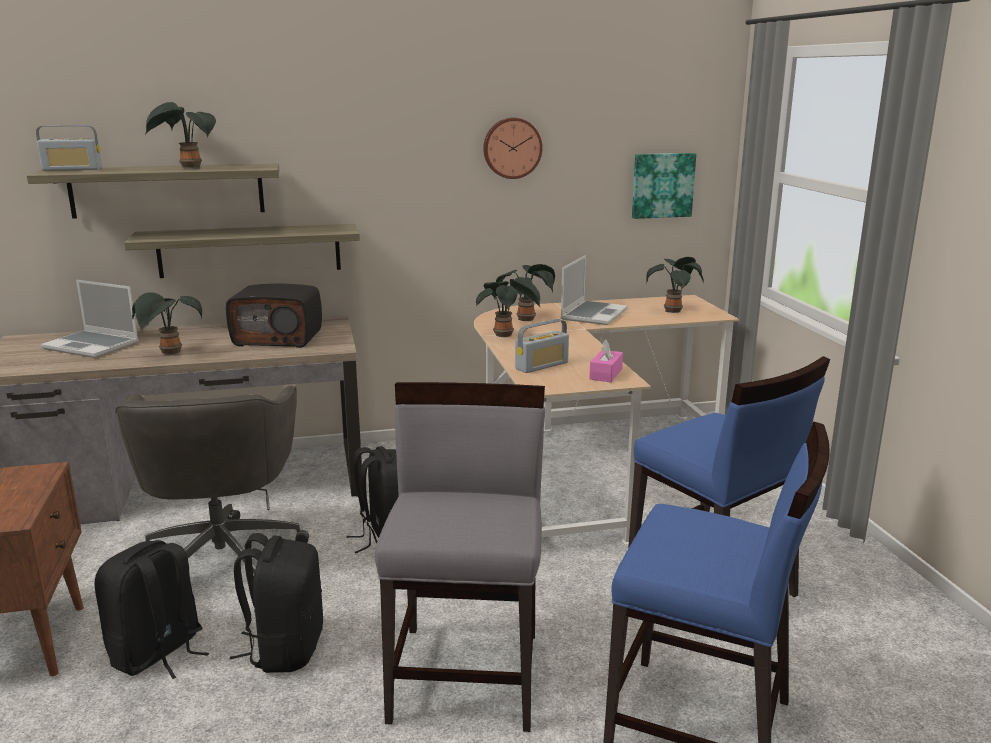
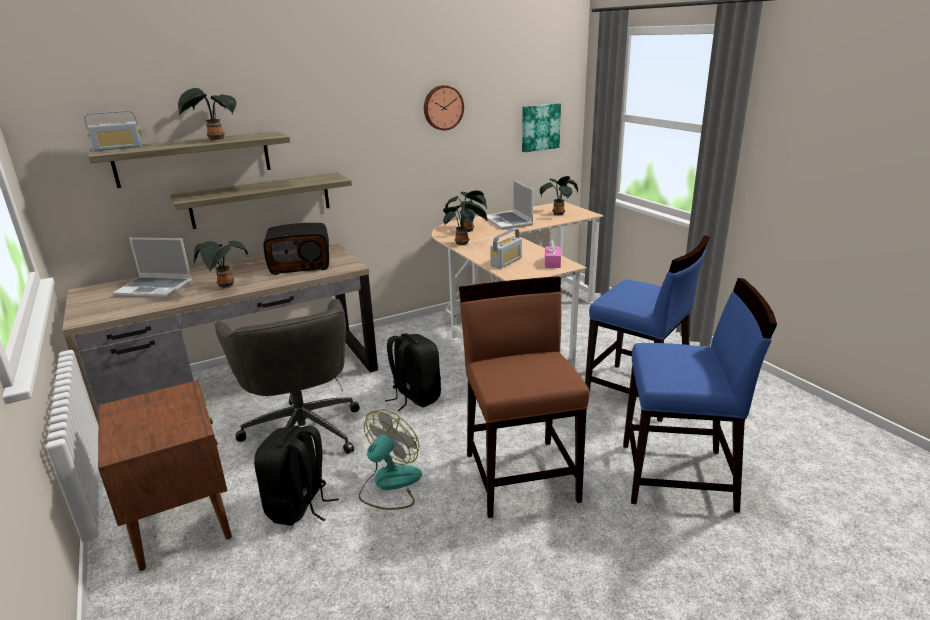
camera: 15 degrees left, 5 degrees up
(285, 649) = (389, 484): black backpack -> fan
(467, 674) = (521, 475): grey chair -> brown chair
(593, 314) = (509, 222): laptop -> laptop turned 150 degrees clockwise

